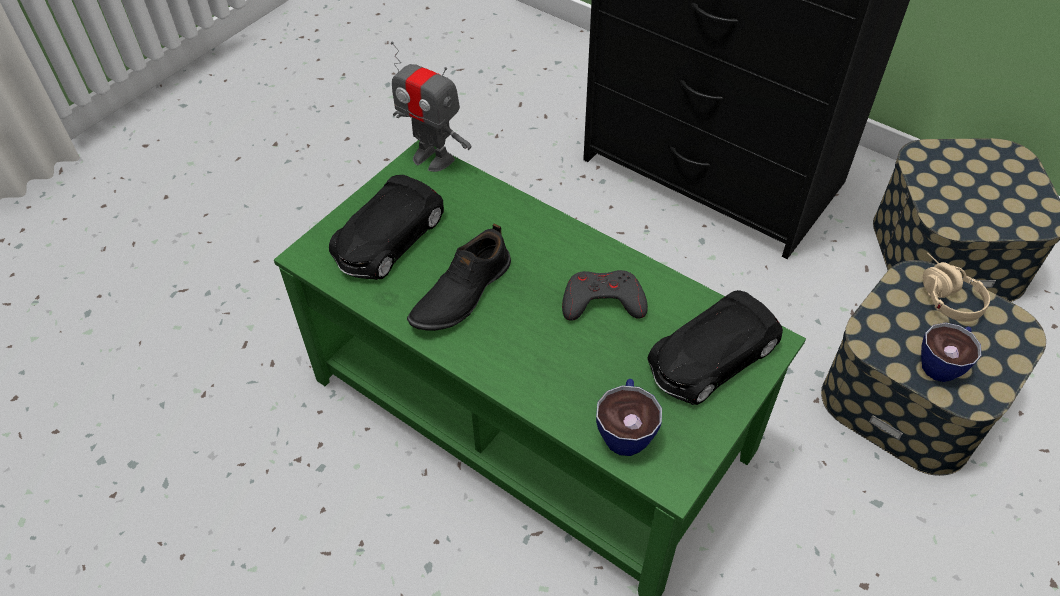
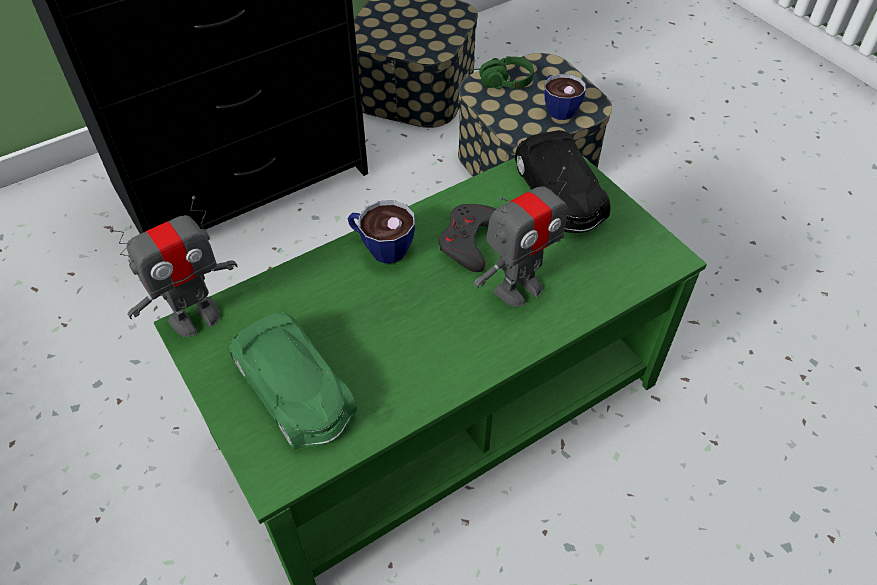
camera: 70 degrees left, 0 degrees up
(388, 239) = (295, 390): black toy car -> green toy car
(461, 293) = (407, 344): black shoe -> none
(562, 355) = (518, 288): none -> toy robot
(625, 429) = (613, 270): cup -> cup (380, 247)
(943, 294) = (499, 83): beige headphones -> green headphones

